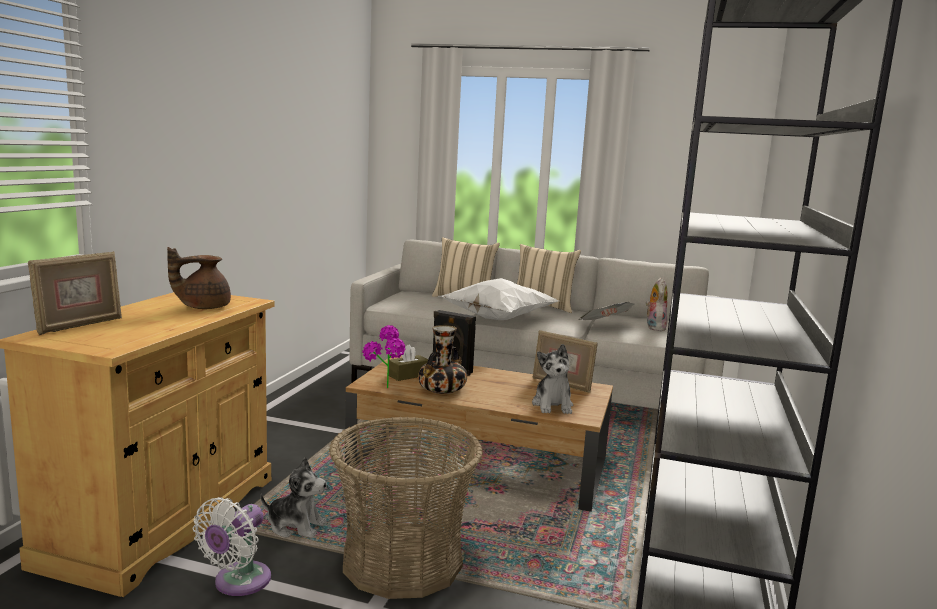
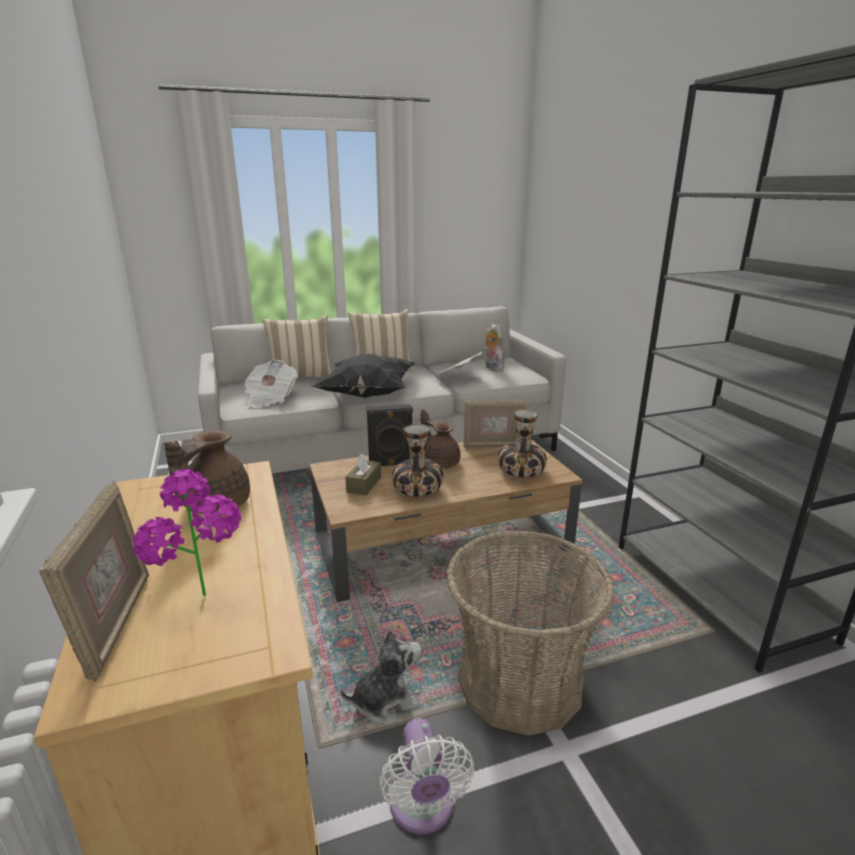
camera: 35 degrees left, 10 degrees up
(385, 390) = (374, 512): potted plant -> potted plant (206, 606)
(417, 303) = (270, 398): none -> newspaper
(493, 380) = (440, 462): none -> brown teapot
(496, 319) = (367, 395): white pillow -> black pillow
(553, 405) = (521, 471): plush toy -> vase

